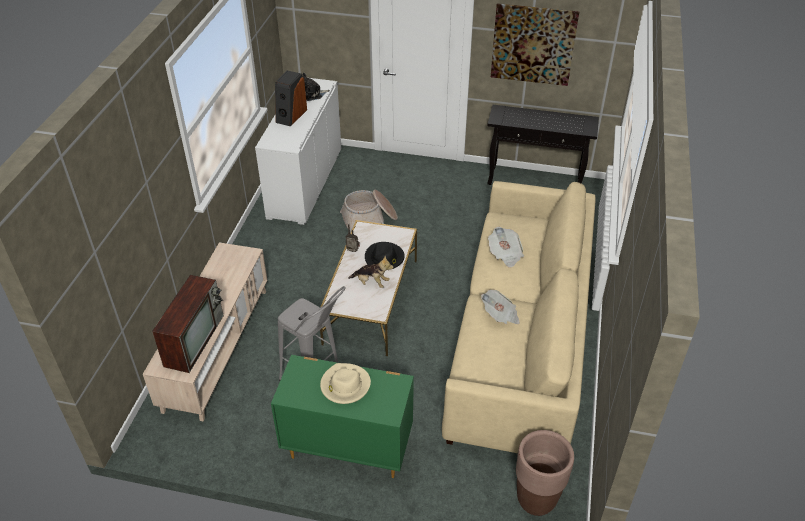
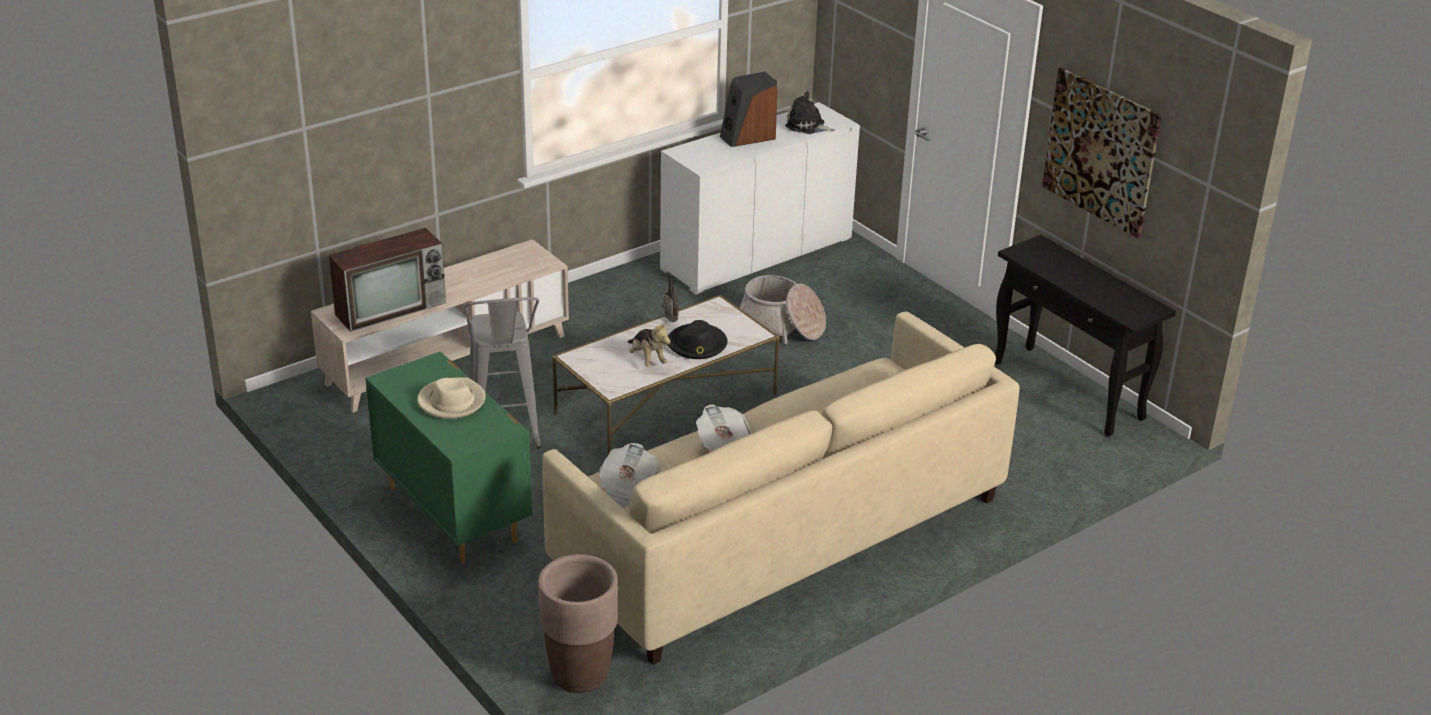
camera: 40 degrees right, 10 degrees down
(505, 254) = (824, 399): newspaper -> newspaper (627, 491)

